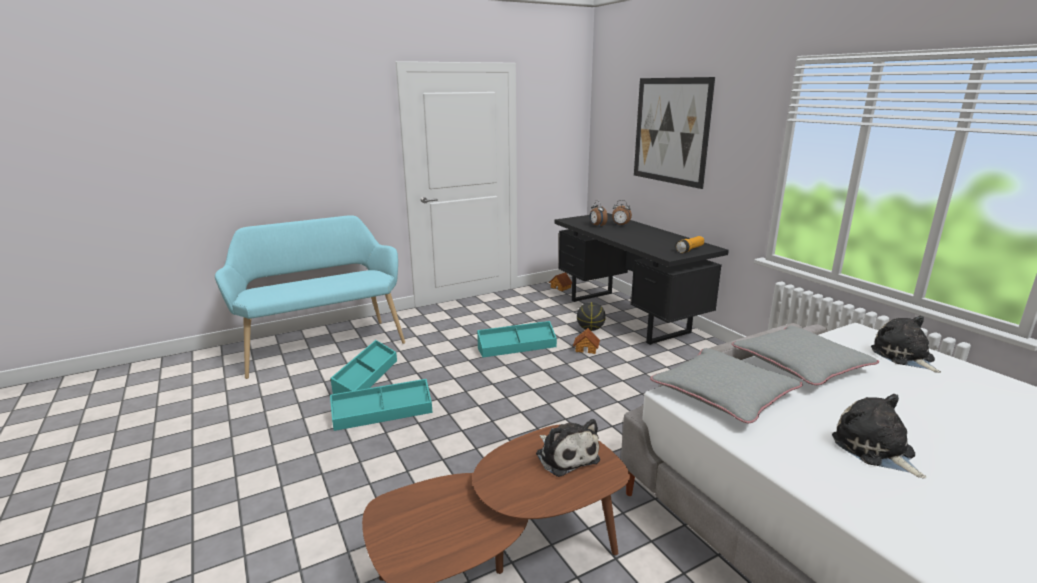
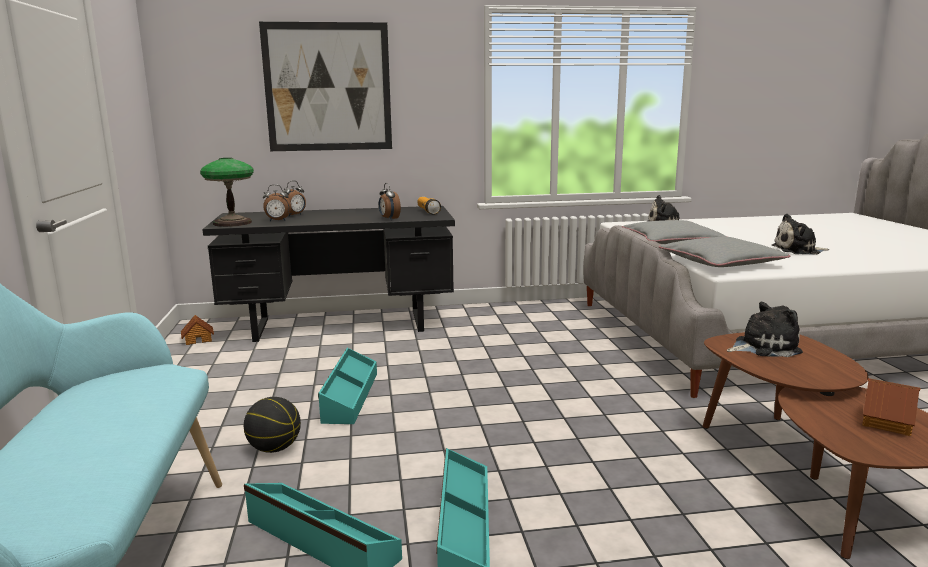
camera: 70 degrees left, 5 degrees down
(577, 220) = (232, 223): none -> table lamp
(586, 348) = (400, 360): toy house -> toy house (885, 421)
(590, 329) = (352, 348): basketball -> basketball (274, 448)
(642, 245) = (389, 219): none -> alarm clock

